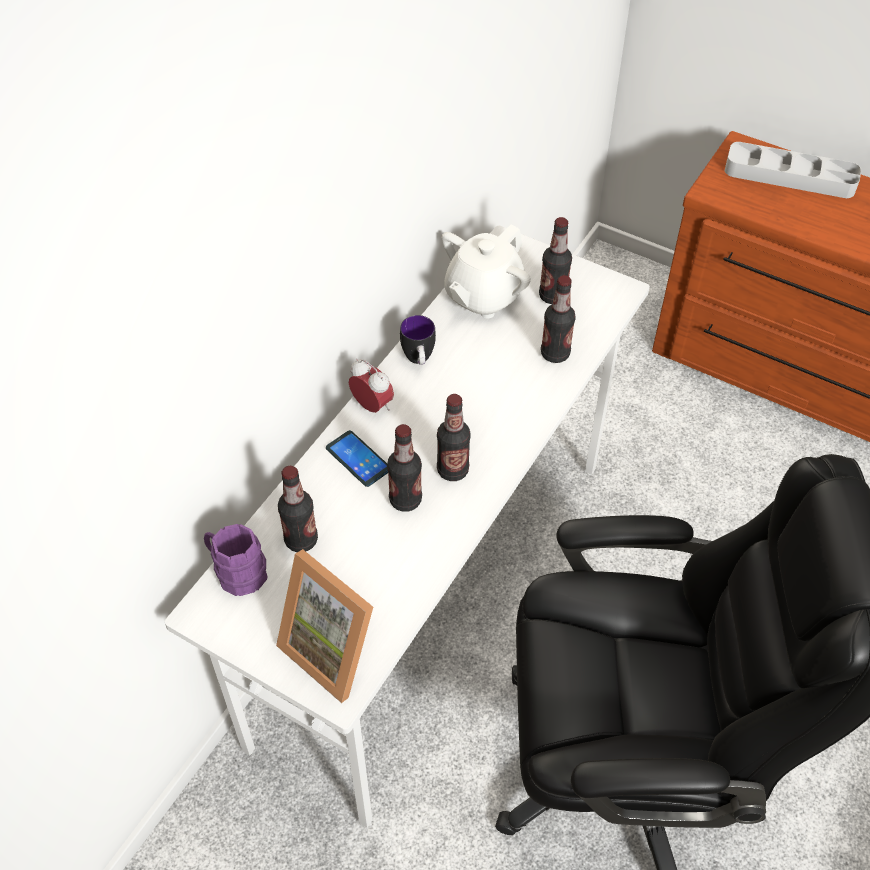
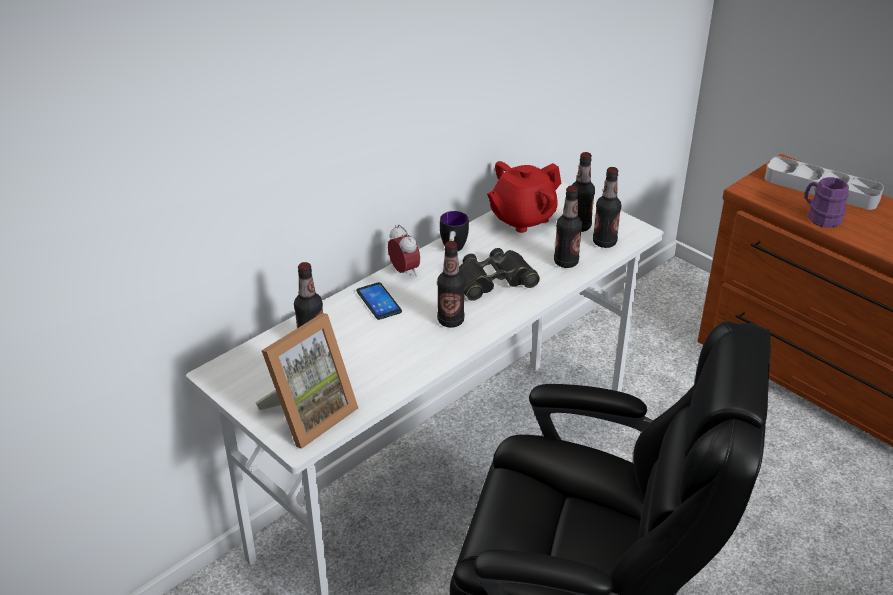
camera: 15 degrees right, 15 degrees down
(236, 572) = (253, 354): purple mug -> purple mug (820, 217)
(336, 648) = (308, 415): picture frame -> picture frame turned 105 degrees counterclockwise
(405, 500) = (404, 333): bottle -> bottle (604, 242)
(482, 398) = (494, 280): none -> black binoculars
(483, 296) = (522, 218): white teapot -> red teapot

